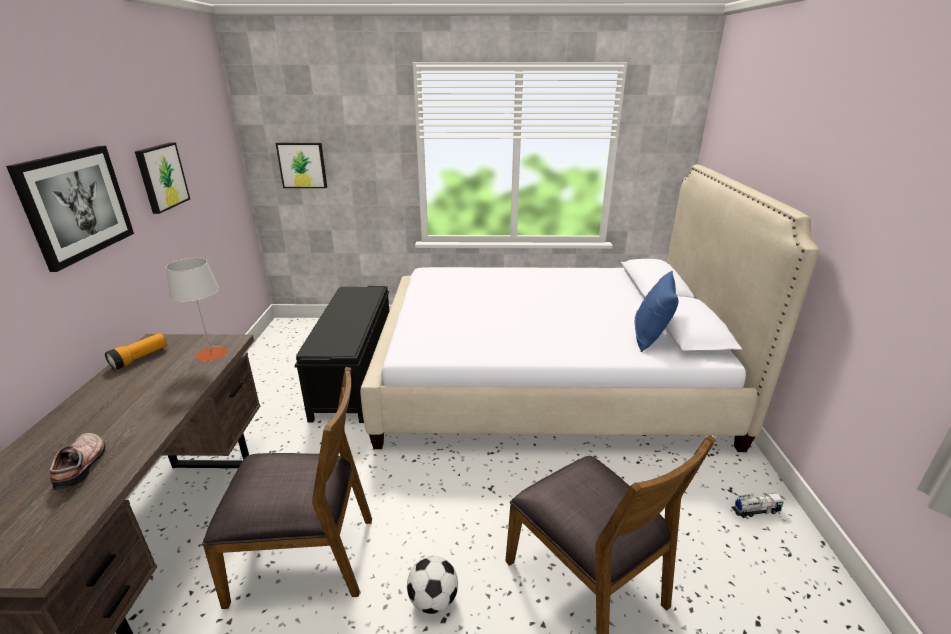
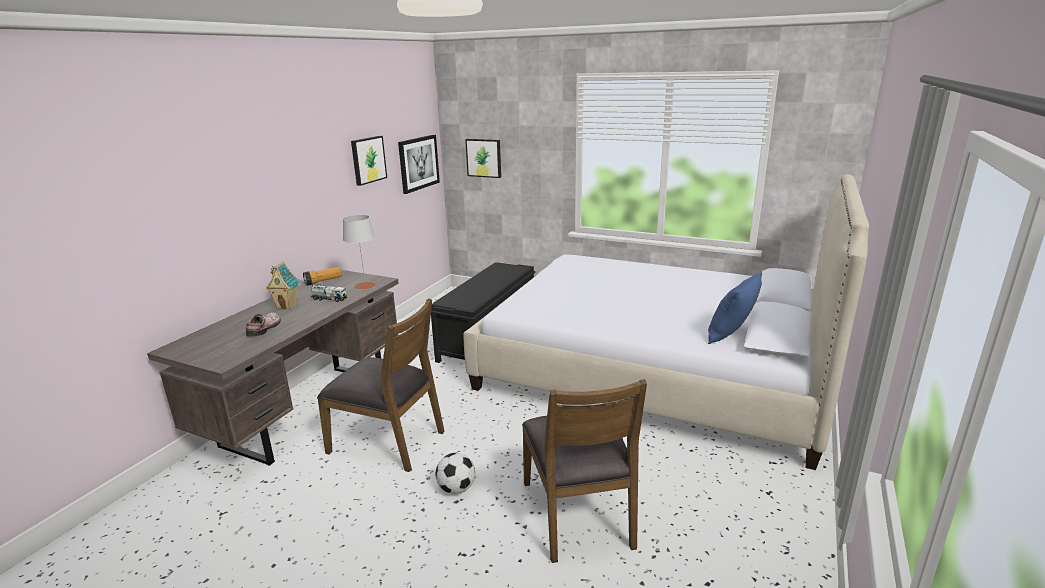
camera: 25 degrees right, 5 degrees down
(76, 204) = (304, 173): picture -> picture (418, 163)
(102, 413) = (287, 306): none -> toy house
(755, 511) = (780, 514): toy truck -> toy truck (329, 299)

